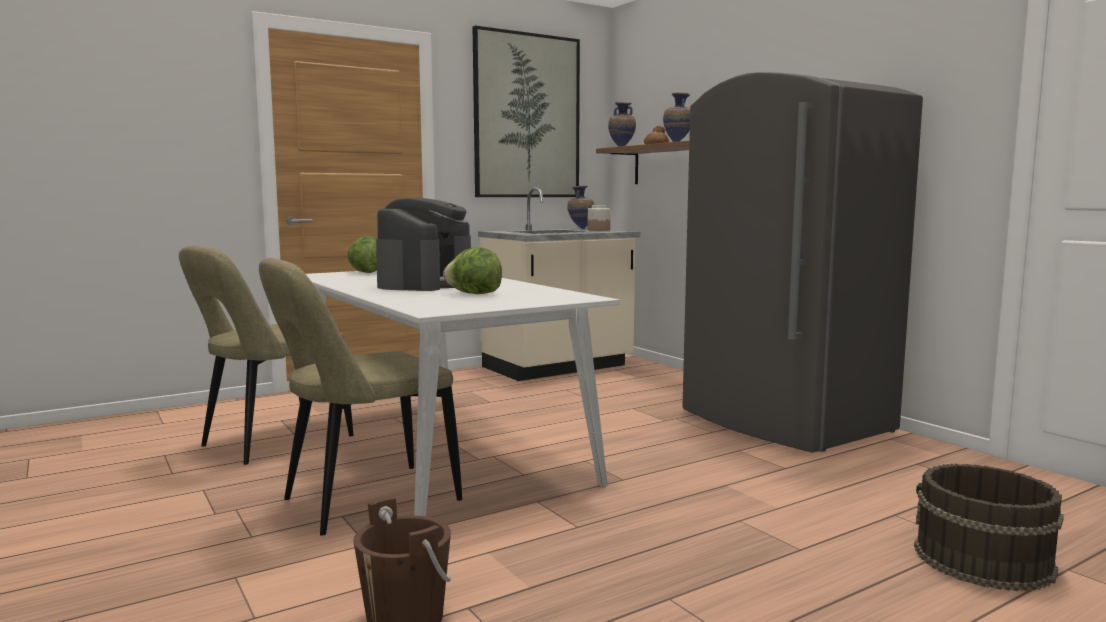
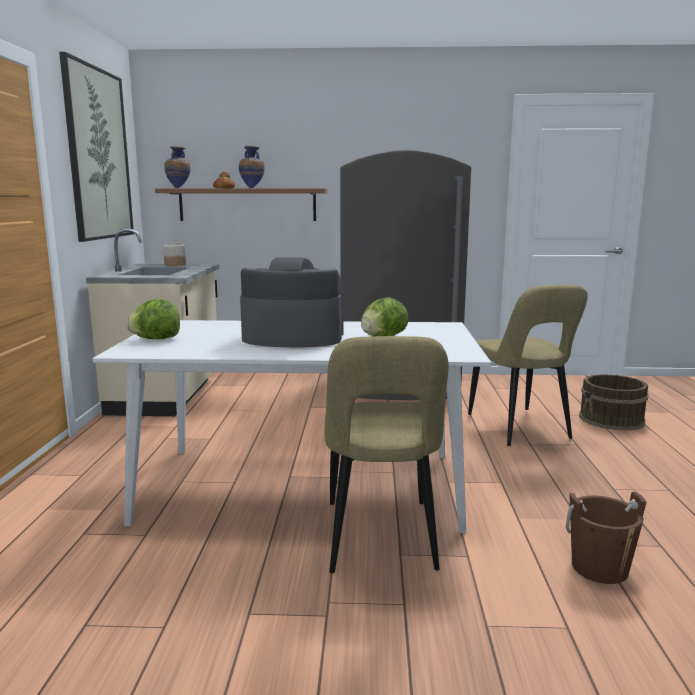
camera: 55 degrees left, 5 degrees up
(271, 443) = (155, 552): beige chair -> beige chair (520, 428)
(426, 284) = (292, 337): coffee machine -> coffee machine turned 45 degrees counterclockwise
(580, 228) = (146, 264): vase -> none

